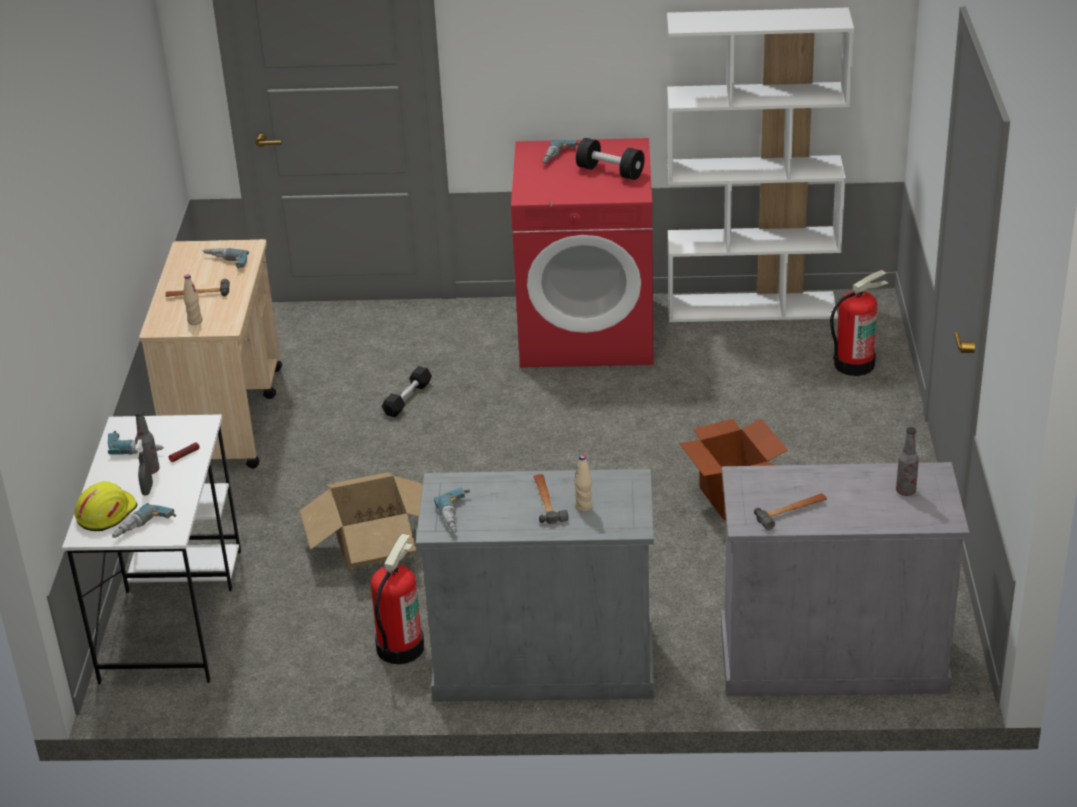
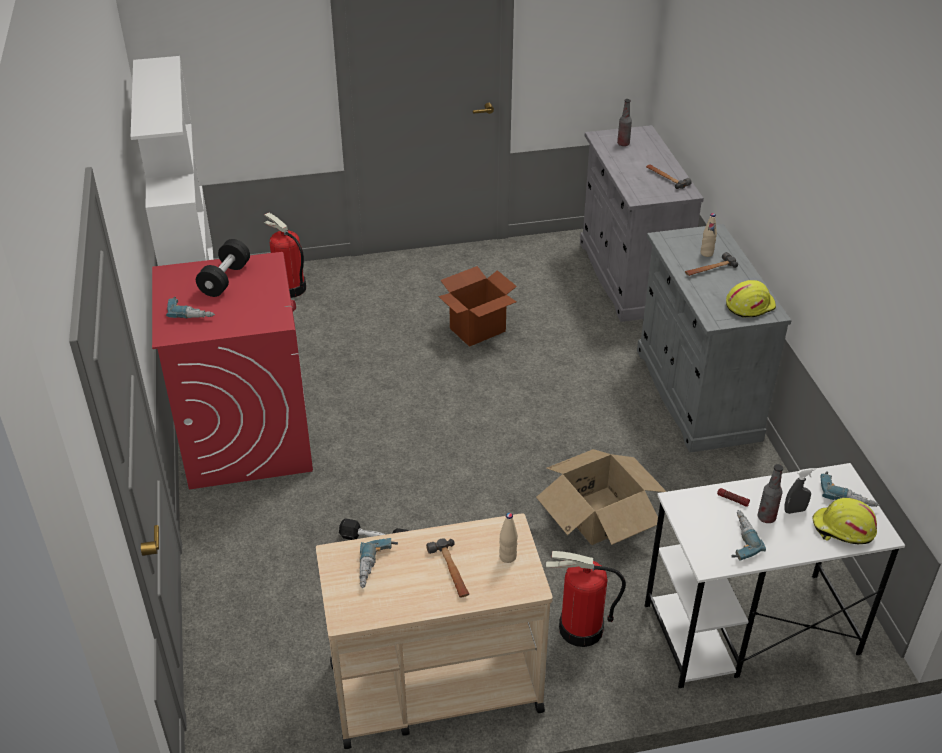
camera: 105 degrees left, 5 degrees up
(399, 647) = (717, 470): fire extinguisher -> fire extinguisher (580, 629)
(459, 516) = (749, 305): power drill -> yellow hard hat

